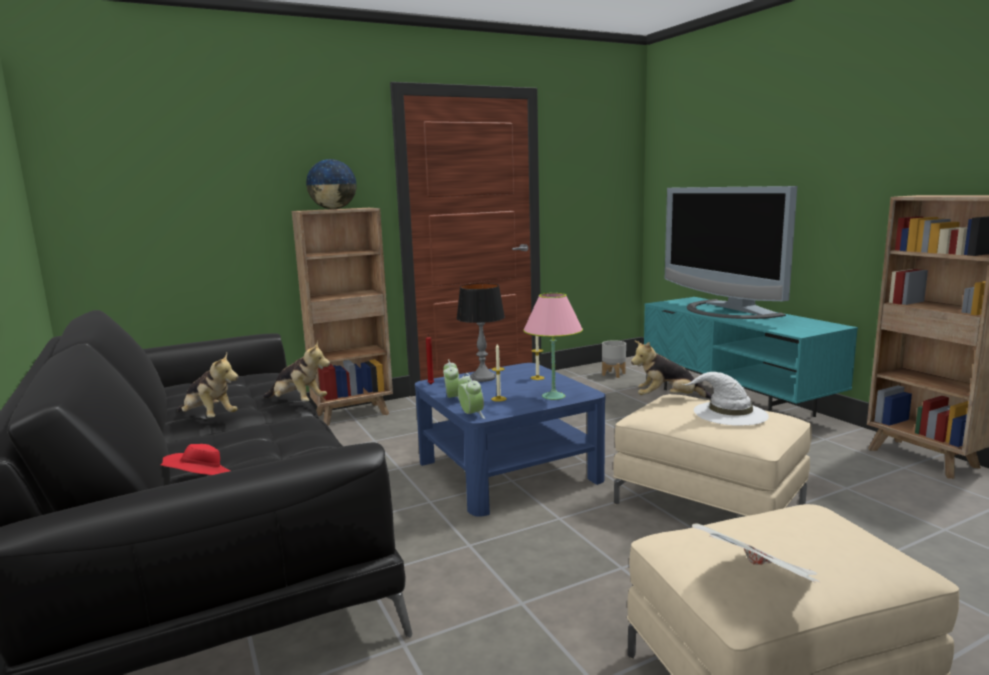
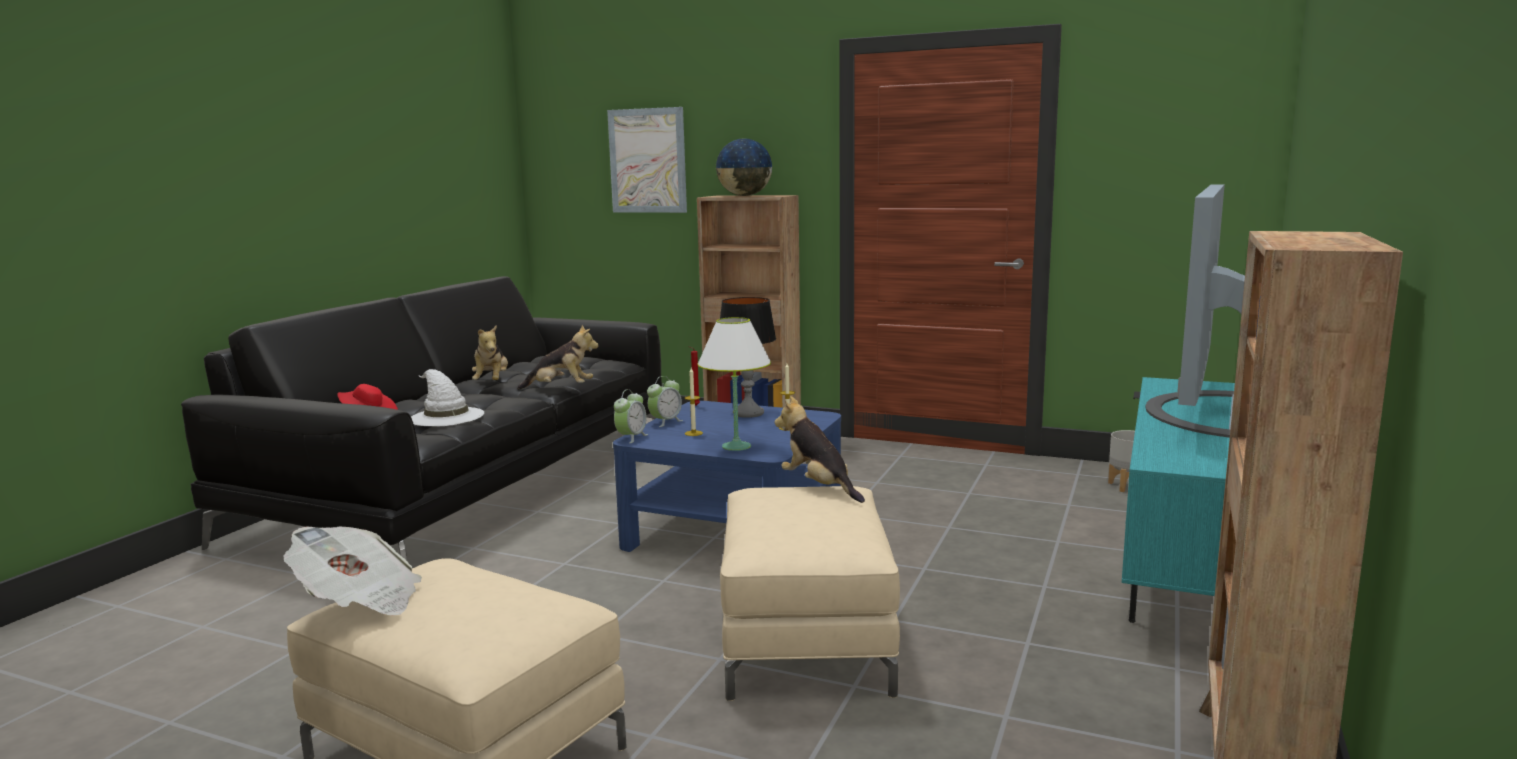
camera: 50 degrees right, 0 degrees up
(208, 180) = (647, 161): none -> picture
(297, 403) = (561, 388): plush toy -> plush toy turned 75 degrees counterclockwise
(553, 396) = (736, 446): pink table lamp -> white table lamp
(729, 413) = (804, 517): white hat -> white hat (445, 416)

